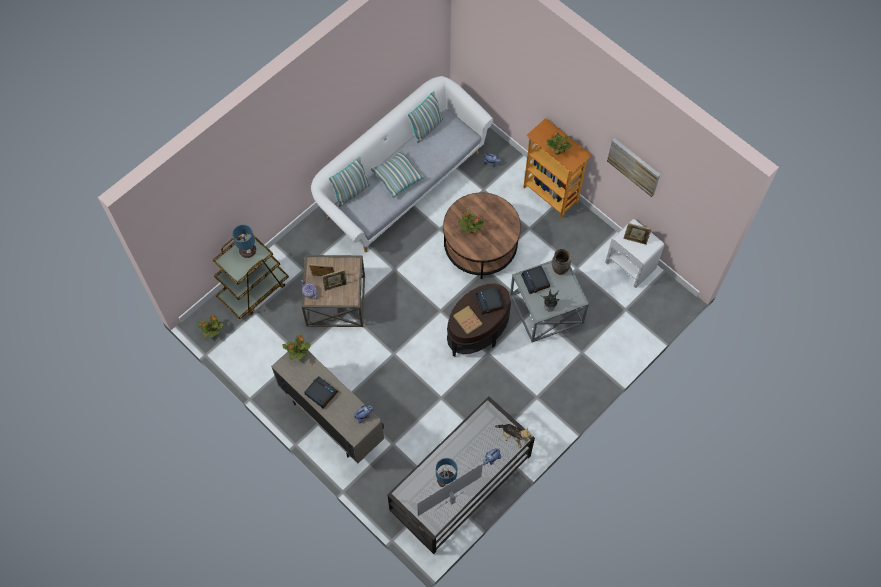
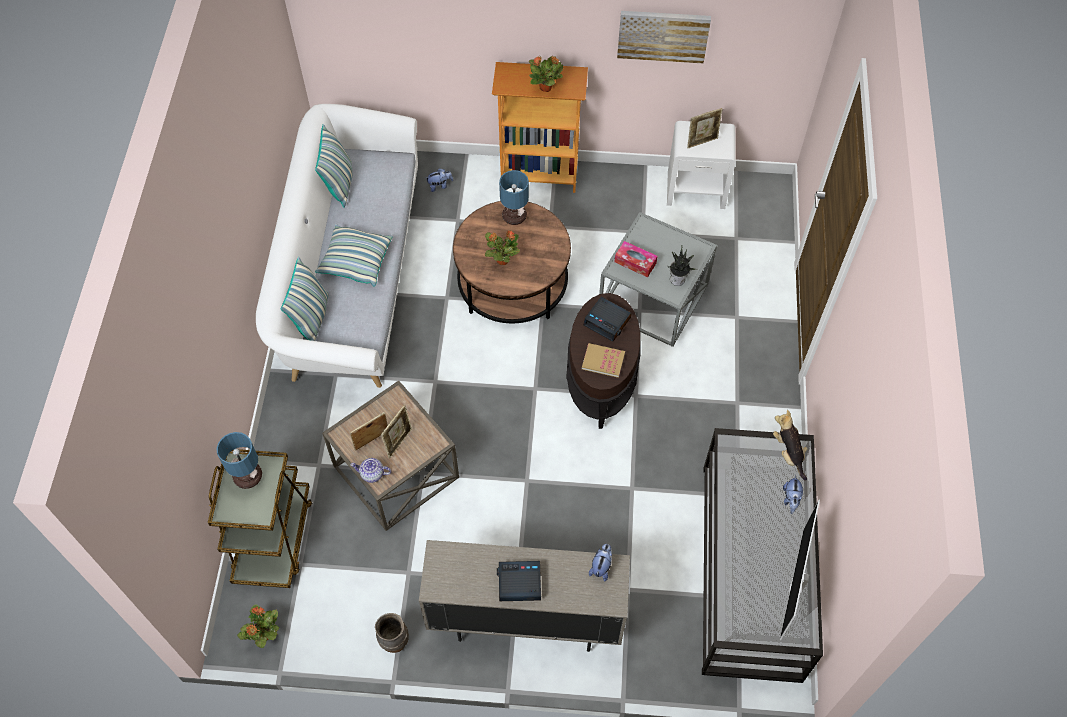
camera: 40 degrees left, 5 degrees down
(298, 354) = (441, 556): potted plant -> none
(446, 480) = (766, 568): table lamp -> table lamp (515, 216)
(513, 436) = (788, 452): plush toy -> plush toy turned 105 degrees counterclockwise
(535, 281) = (635, 262): alarm clock -> tissue box
(559, 268) = (648, 230): brown vase -> brown vase (394, 641)

